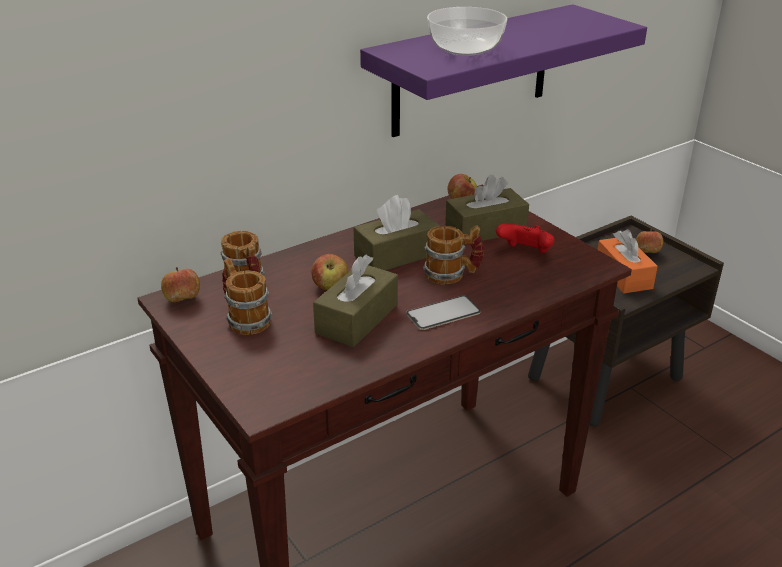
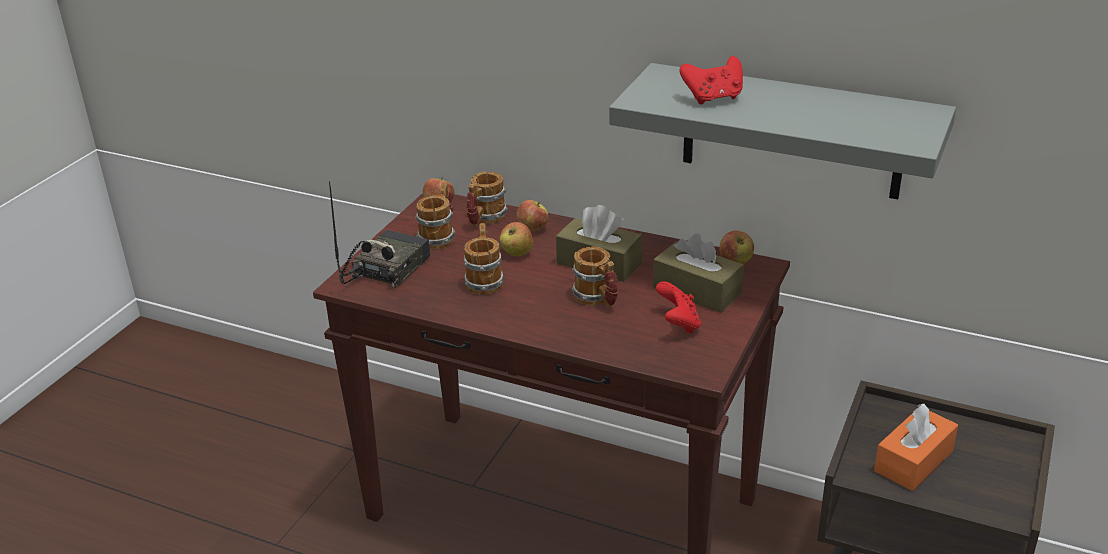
camera: 60 degrees right, 0 degrees up
(263, 370) = (385, 268): none -> radio
(357, 319) = (484, 280): brown tissue box -> mug
(443, 313) = (531, 314): phone -> none
(466, 49) = (713, 98): bowl -> red game controller
(472, 71) = (792, 132): purple shelf -> grey shelf
(647, 252) = (991, 466): apple -> apple (532, 229)

